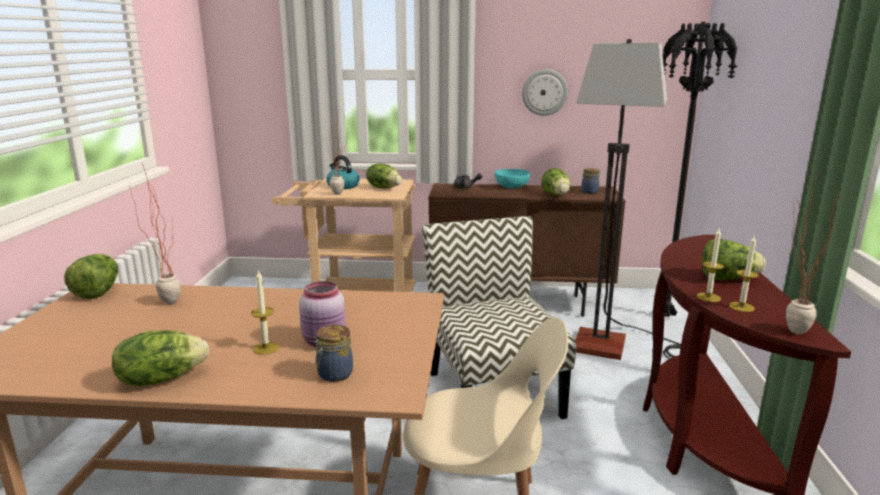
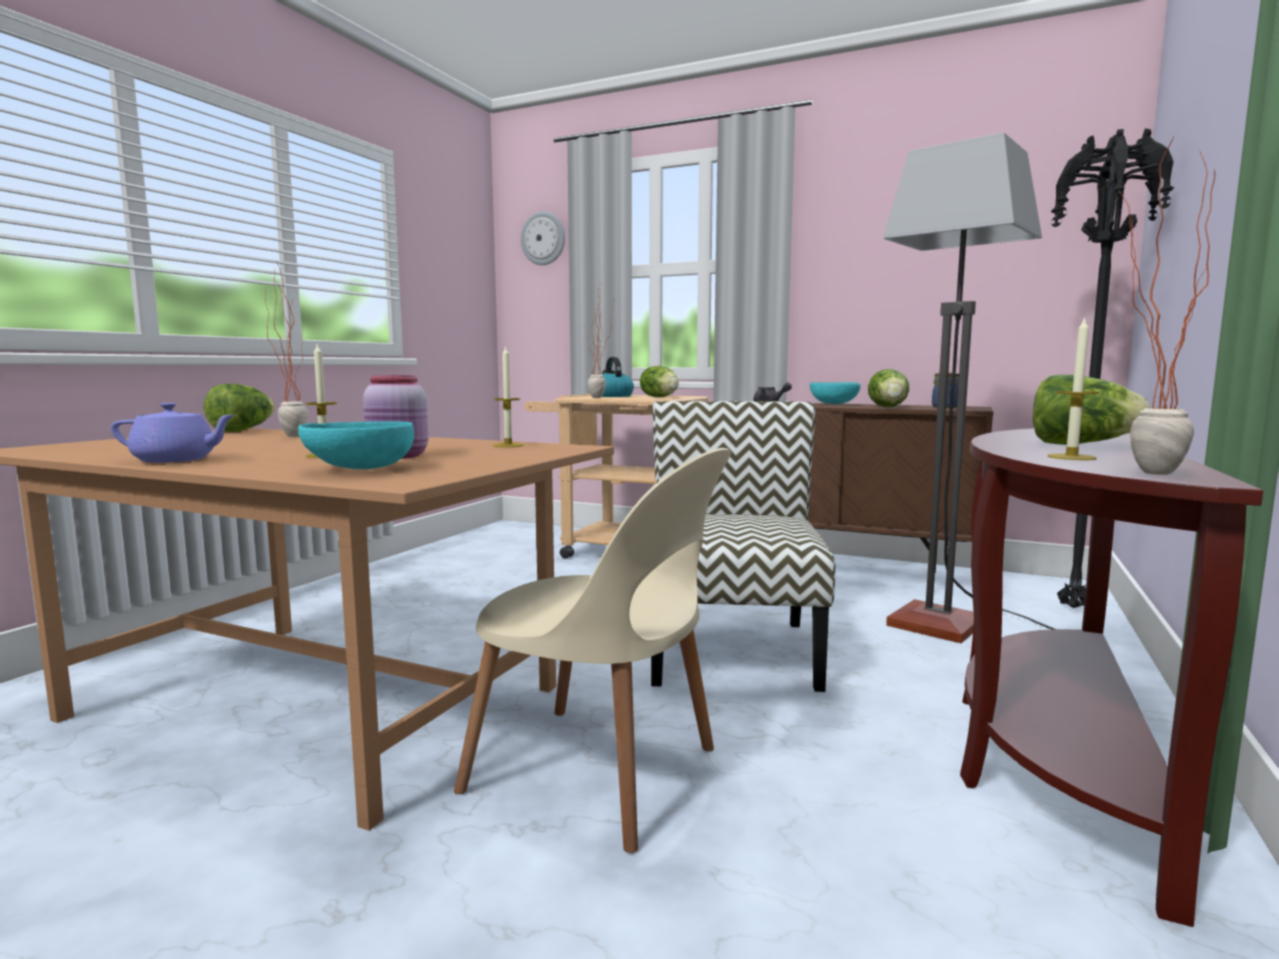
camera: 20 degrees right, 10 degrees down
(161, 378) = (176, 460): lettuce -> purple teapot
(334, 374) = (358, 469): jar -> turquoise bowl
(544, 92) = (891, 280): wall clock -> wall clock (543, 238)
(708, 297) = (1018, 451): candle -> candle (508, 445)

